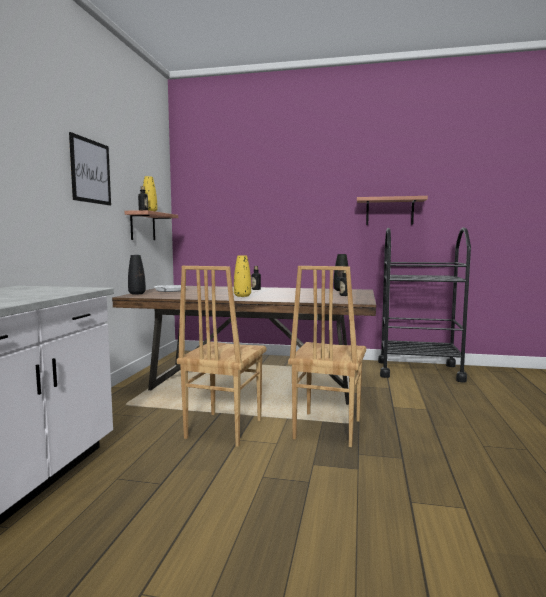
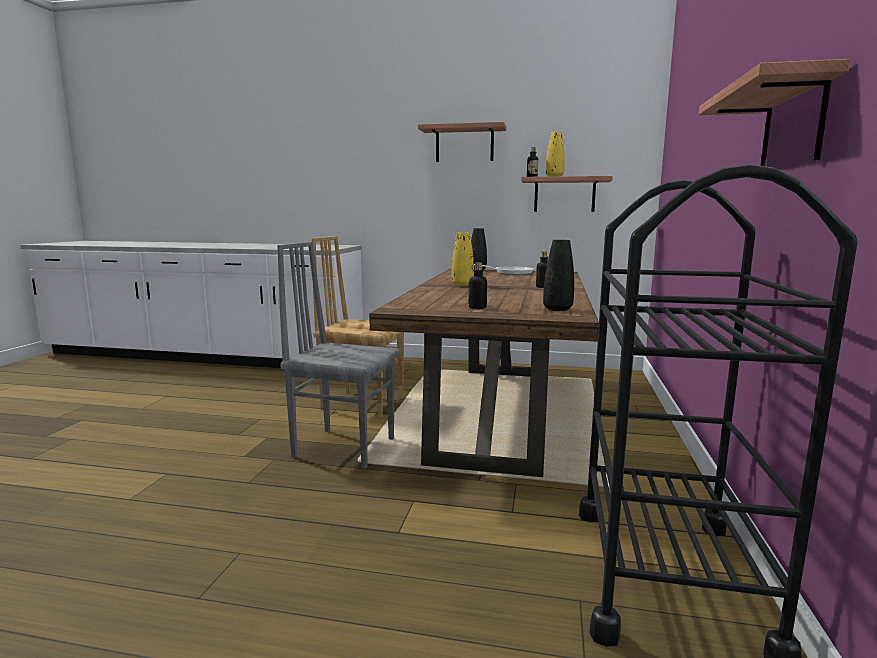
camera: 90 degrees right, 5 degrees up
(90, 171) = (464, 144): picture -> shelf
(326, 429) = (344, 447): brown chair -> grey chair

